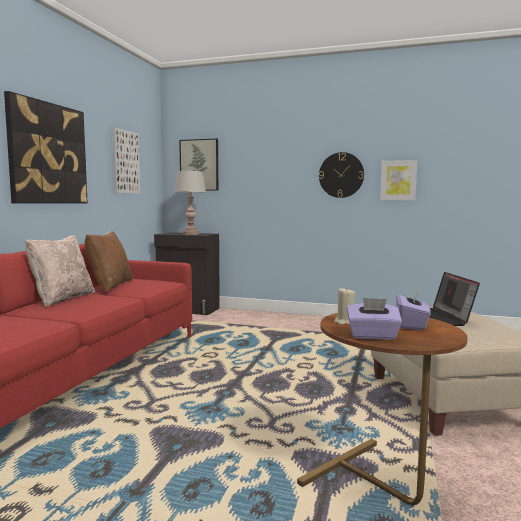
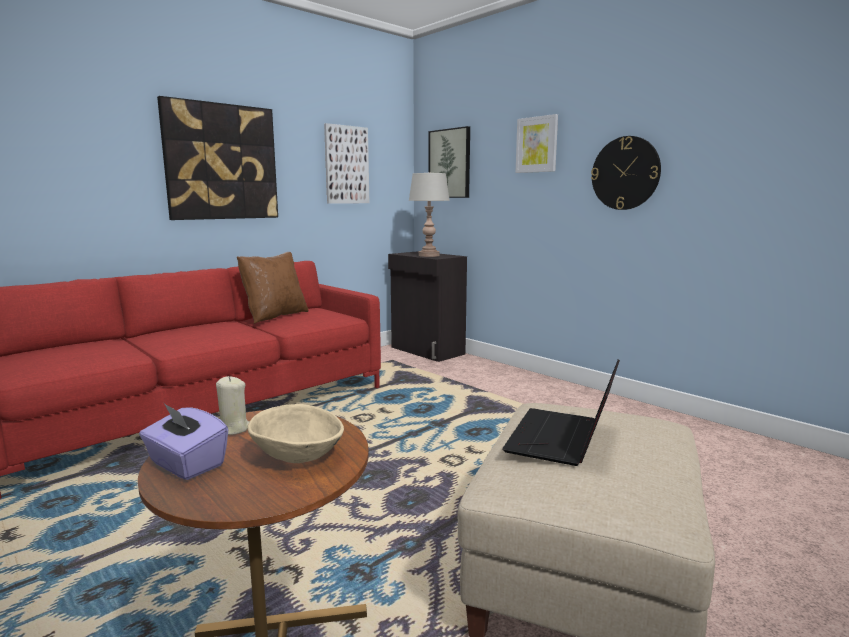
camera: 30 degrees right, 5 degrees up
(62, 299) = (196, 328): beige pillow -> none
(398, 180) = (717, 180): picture -> picture (537, 144)
(411, 325) = (298, 457): purple tissue box -> beige bowl

